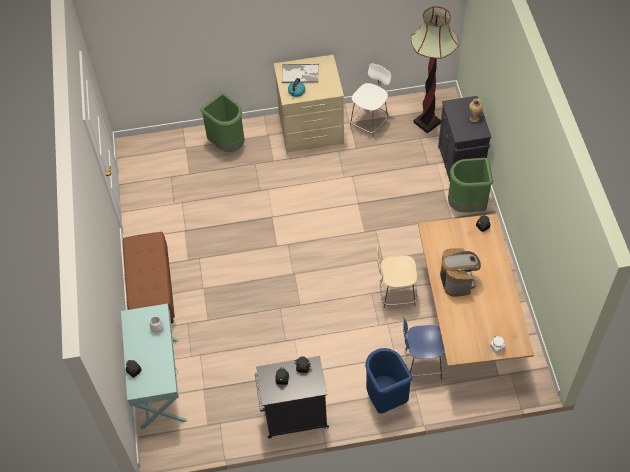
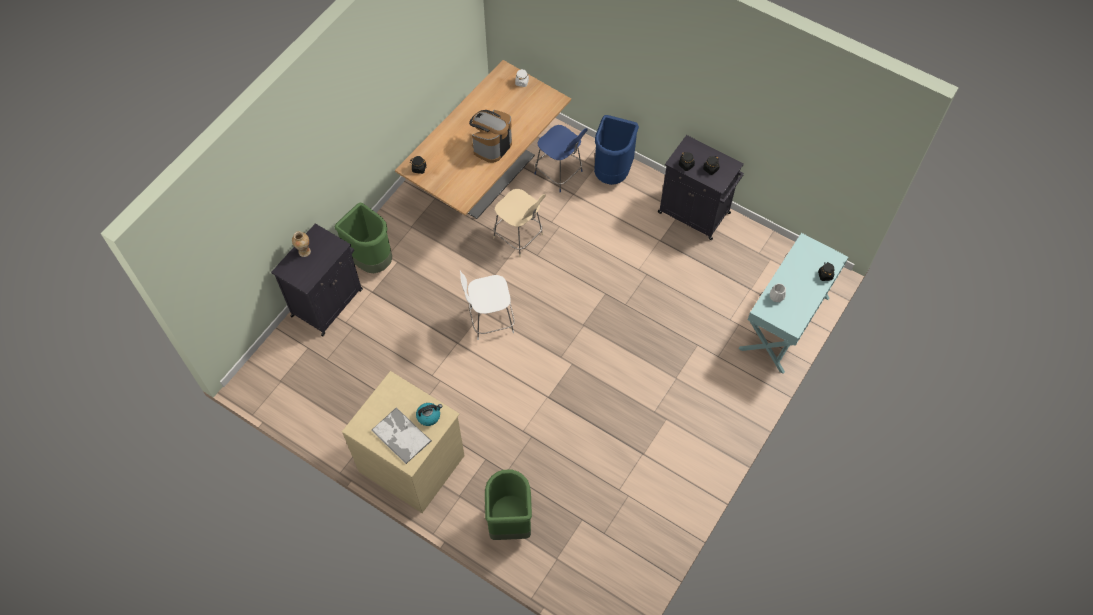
camera: 140 degrees left, 5 degrees up
(152, 290) = (725, 415): brown bench -> none
(370, 123) = (350, 418): white chair -> white chair (490, 320)
(427, 122) = (300, 370): floor lamp -> none

